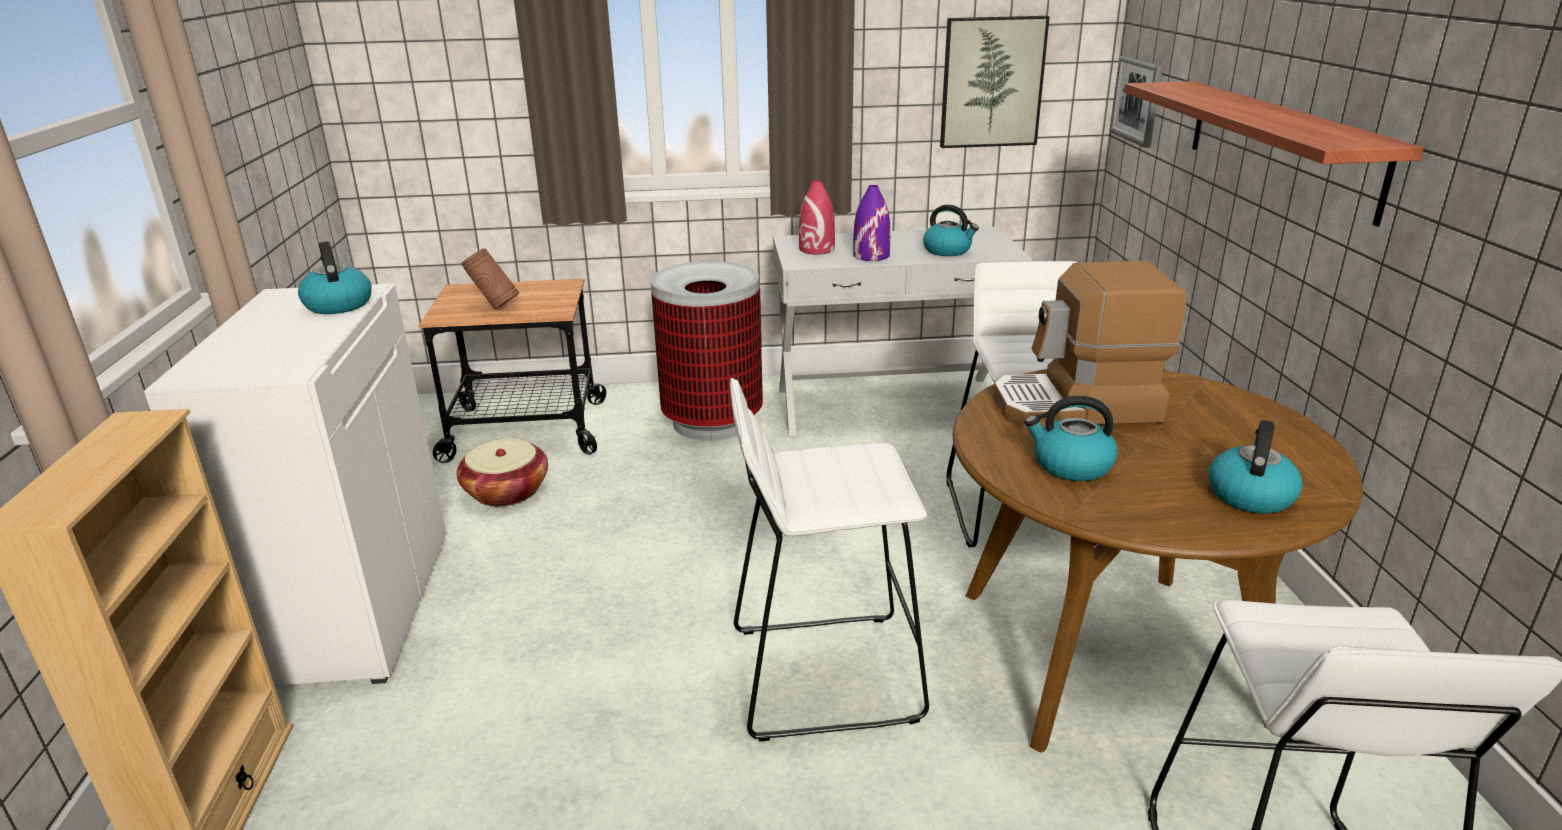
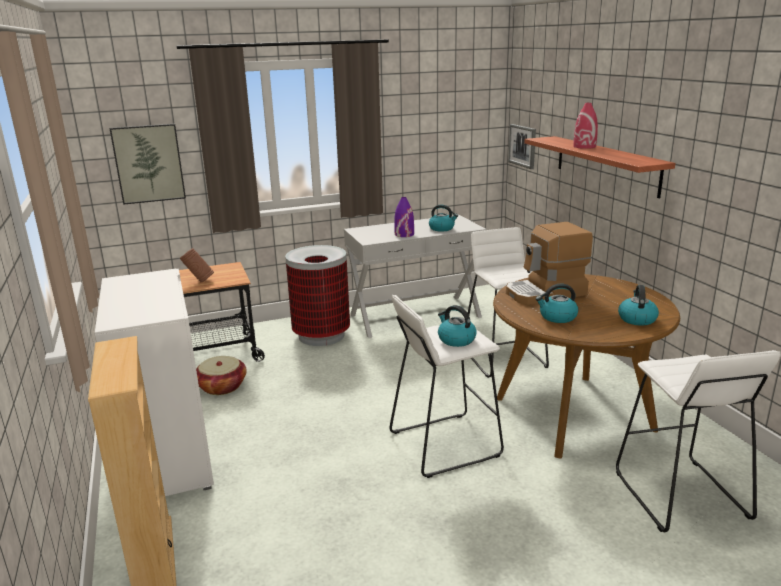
camera: 15 degrees left, 5 degrees down
(338, 304) = (157, 281): kettle -> kettle (456, 339)
(817, 249) = (373, 233): red vase -> red vase (584, 146)
(992, 82) = (448, 140): picture -> picture (148, 163)

